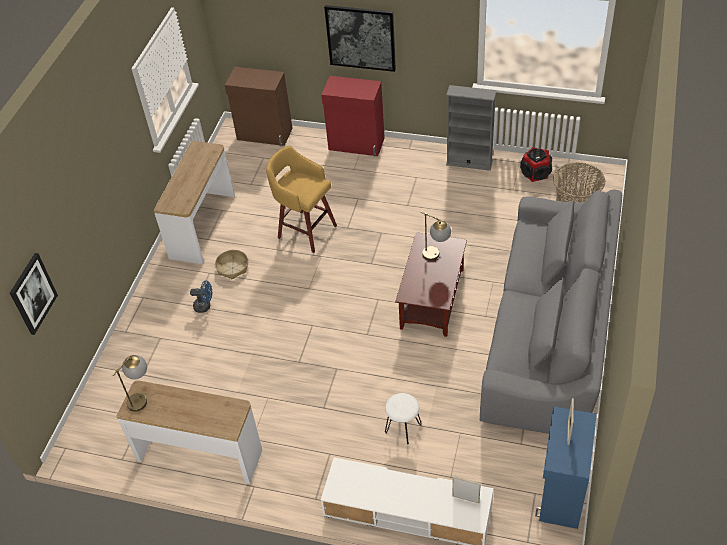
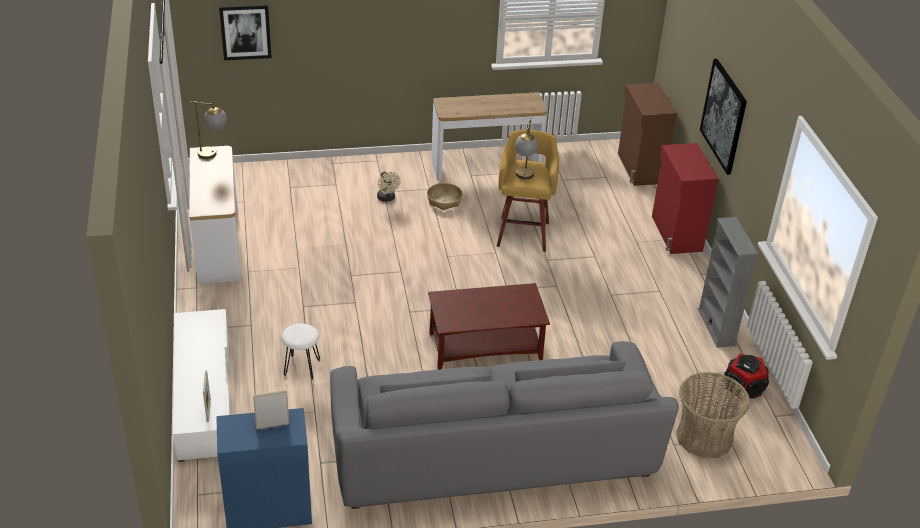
camera: 60 degrees right, 10 degrees down
(205, 306) = (387, 198): blue fan -> beige fan
(436, 256) = (509, 306): table lamp -> table lamp (524, 178)

